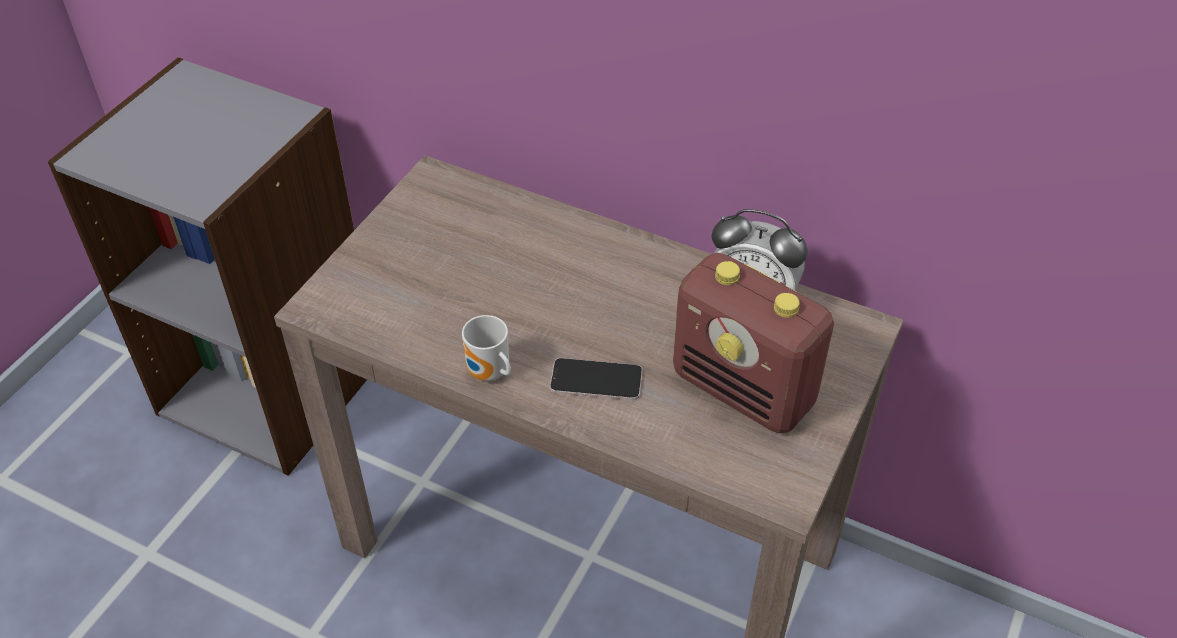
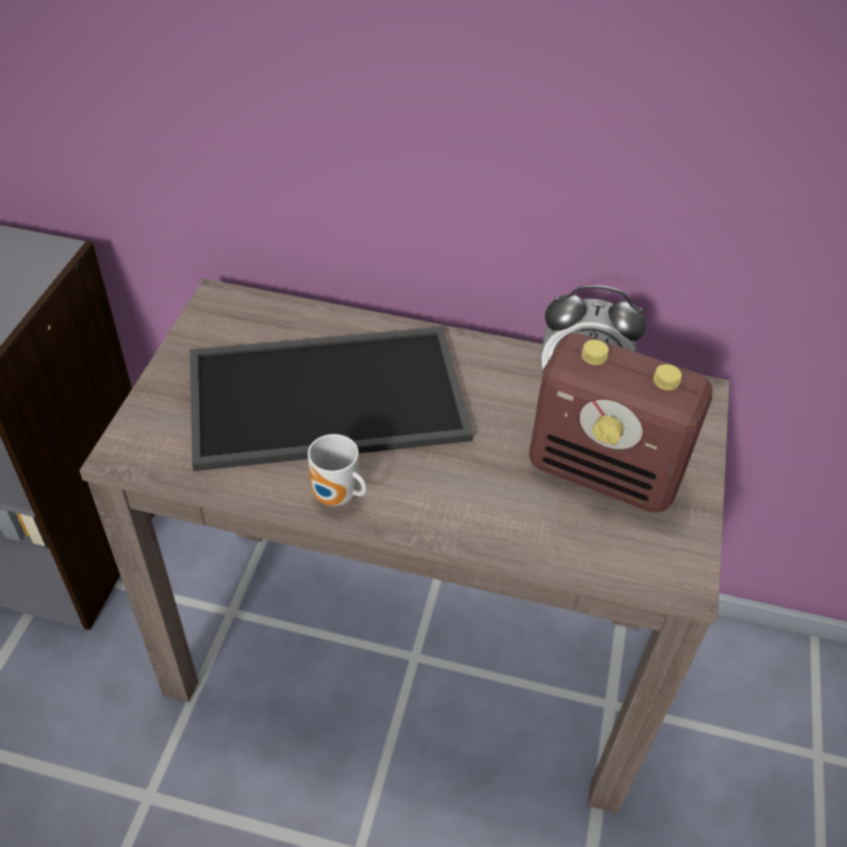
camera: 15 degrees left, 0 degrees up
(509, 279) = (329, 393): none -> tray
(596, 380) = (452, 486): phone -> none

